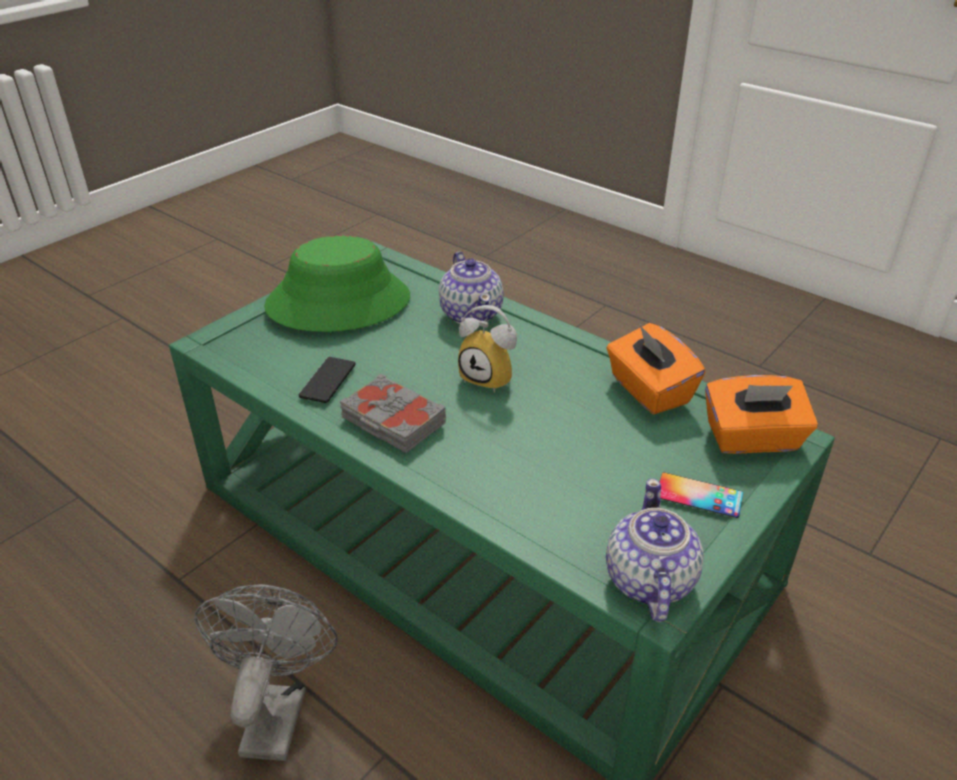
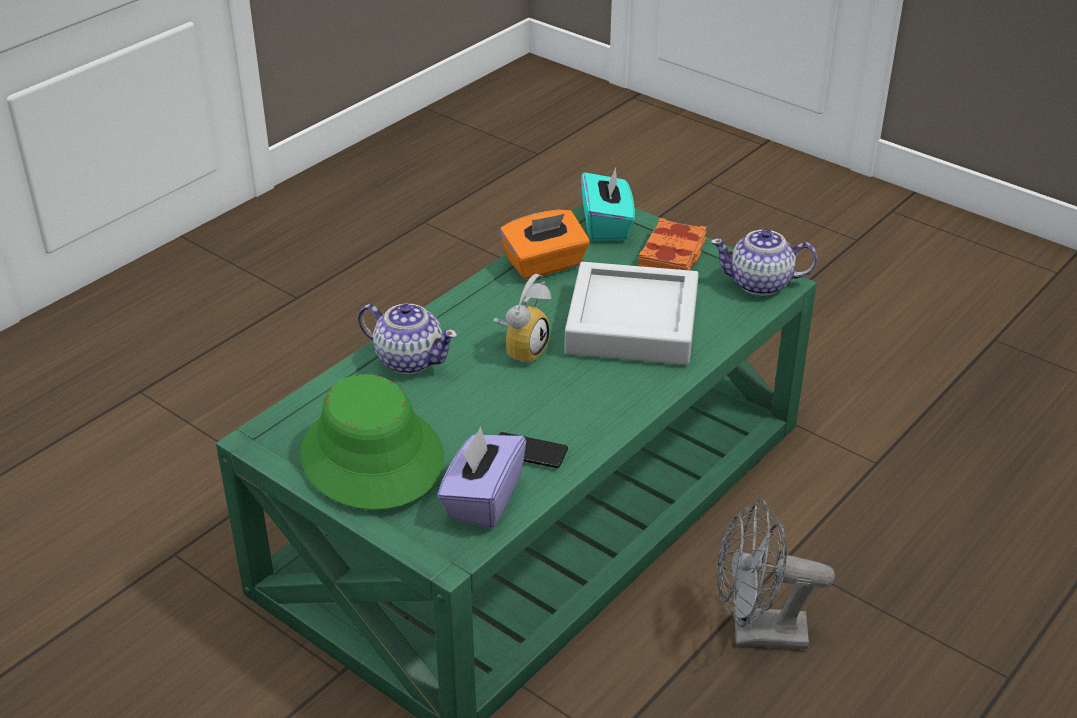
camera: 90 degrees left, 0 degrees up
(269, 356) = (483, 499): none -> purple tissue box
(392, 421) = (594, 404): grey book -> none
(471, 314) = (409, 359): teapot -> teapot turned 45 degrees clockwise
(539, 453) = (632, 324): none -> grey tray
(699, 495) = (673, 255): phone -> orange book
(752, 439) = (606, 225): orange tissue box -> turquoise tissue box

